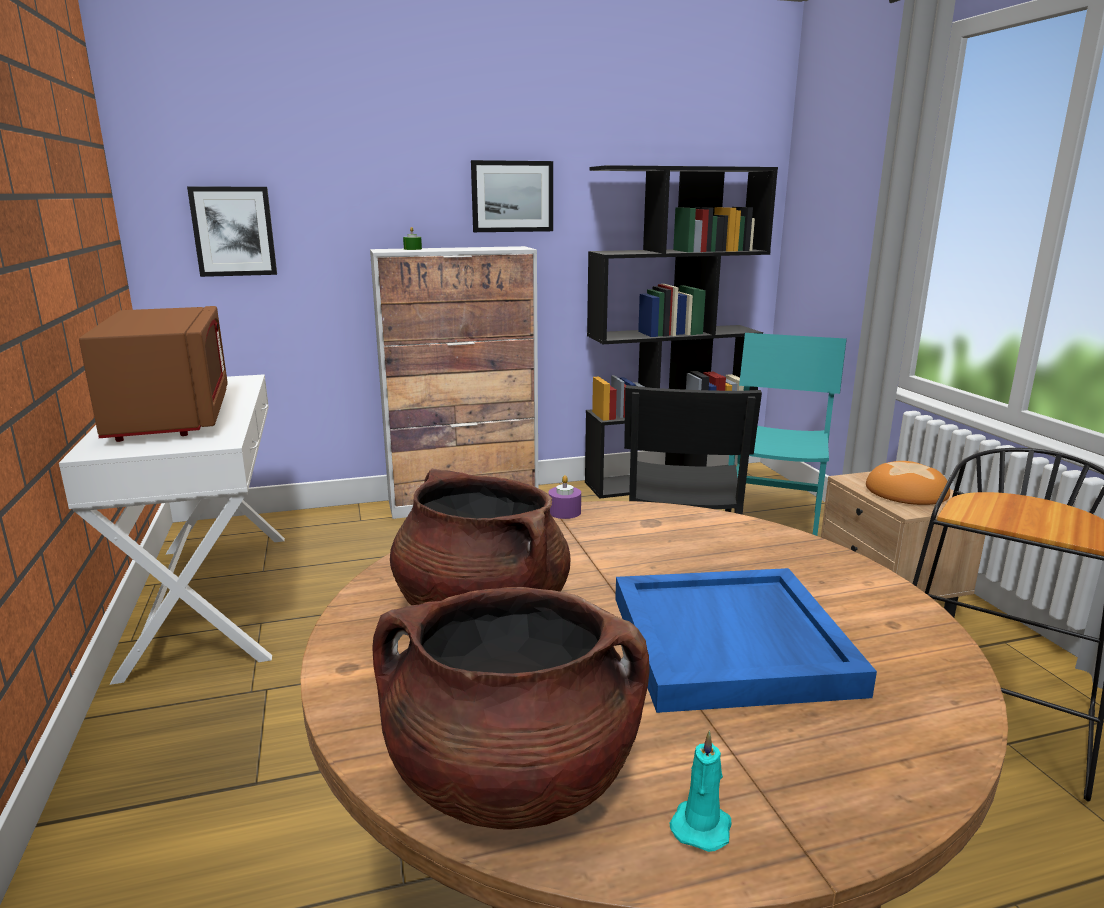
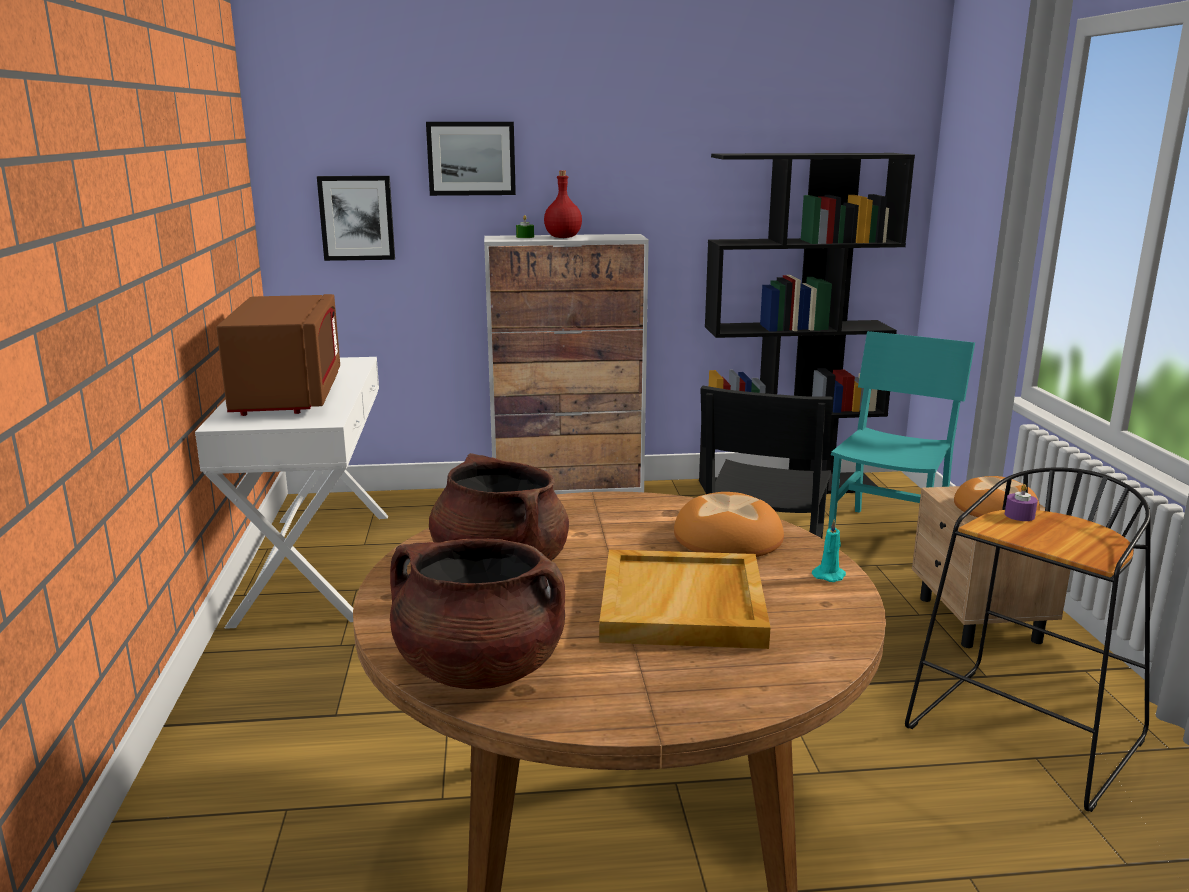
camera: 10 degrees right, 0 degrees up
(450, 249) = (562, 237): none -> red bottle
(512, 196) = (629, 183): picture -> picture (471, 158)
(564, 512) = (600, 499): purple candle -> purple candle (1019, 515)
(702, 825) = (594, 704): turquoise candle -> turquoise candle (829, 575)
(731, 548) = (728, 538): none -> bread
(732, 644) = (684, 606): blue tray -> beige tray

